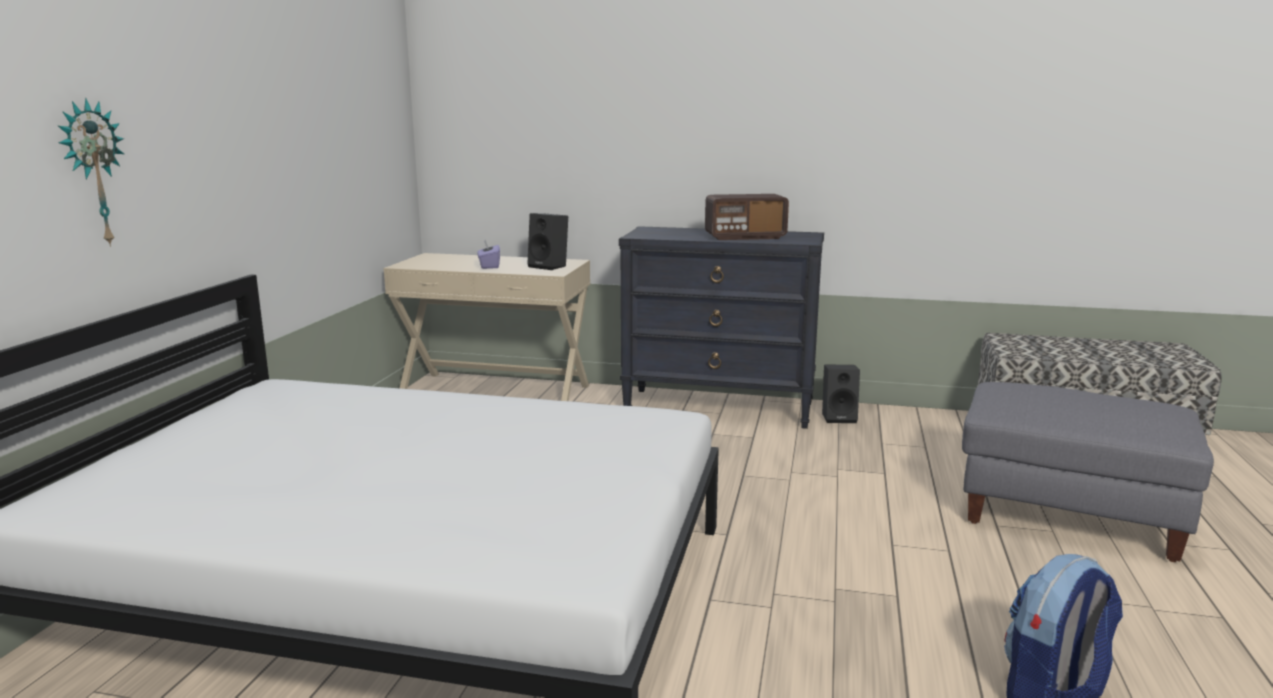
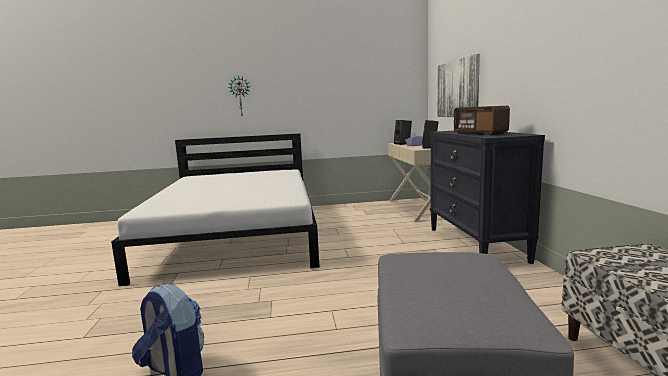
camera: 70 degrees right, 5 degrees down
(559, 151) = (457, 89): none -> picture
(839, 417) = (520, 275): black speaker -> black speaker (403, 144)

